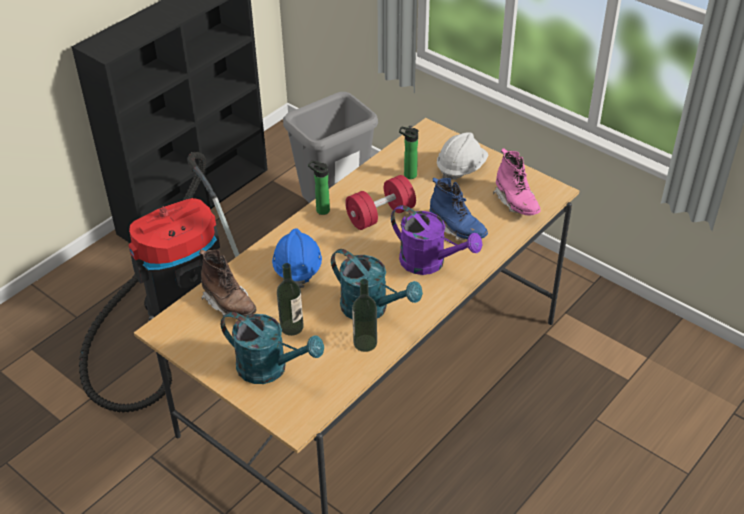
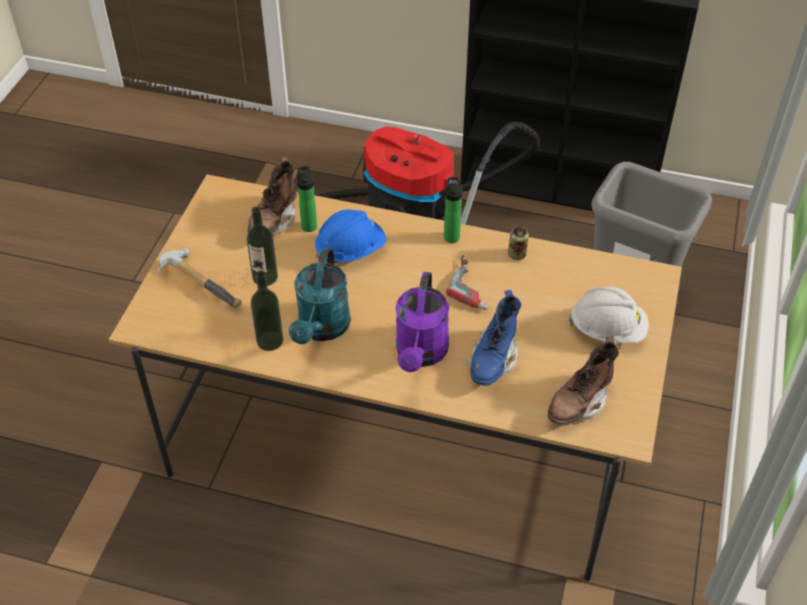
camera: 65 degrees right, 5 degrees up
(270, 368) = (202, 282): turquoise watering can -> hammer
(364, 184) = (517, 255): none -> can
(380, 215) = (474, 286): red dumbbell -> power drill
(408, 175) = (560, 286): bottle -> bottle (309, 224)
(516, 203) = (579, 403): pink boot -> brown boot

